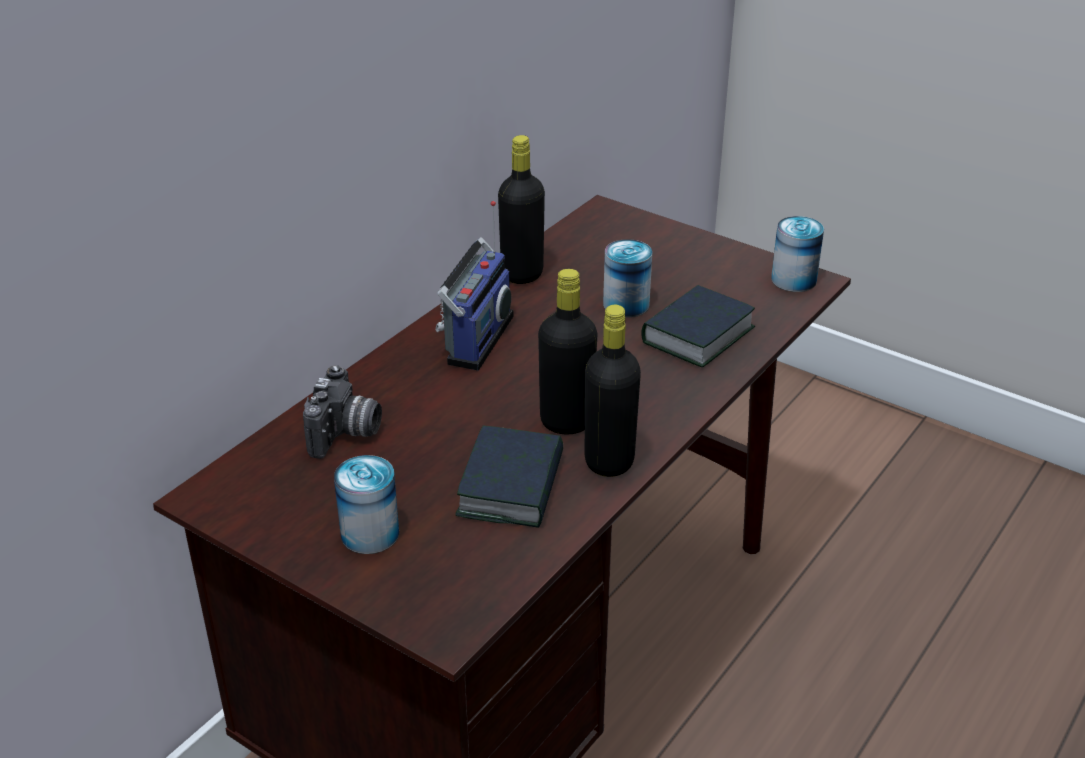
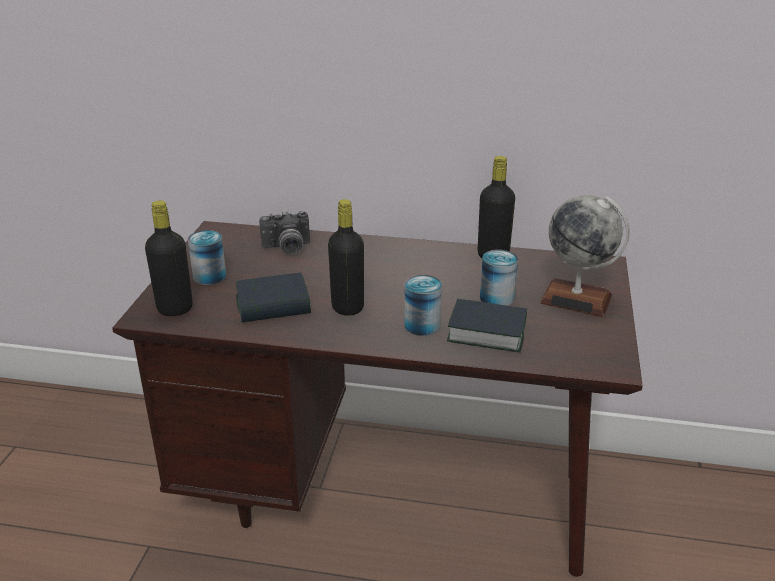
camera: 65 degrees right, 5 degrees down
(475, 339) = (407, 259): radio -> none
(609, 461) = (318, 331): black bottle -> black bottle (175, 309)
(667, 256) = (576, 299): none -> globe
(793, 279) = (606, 358): can -> can (422, 325)

